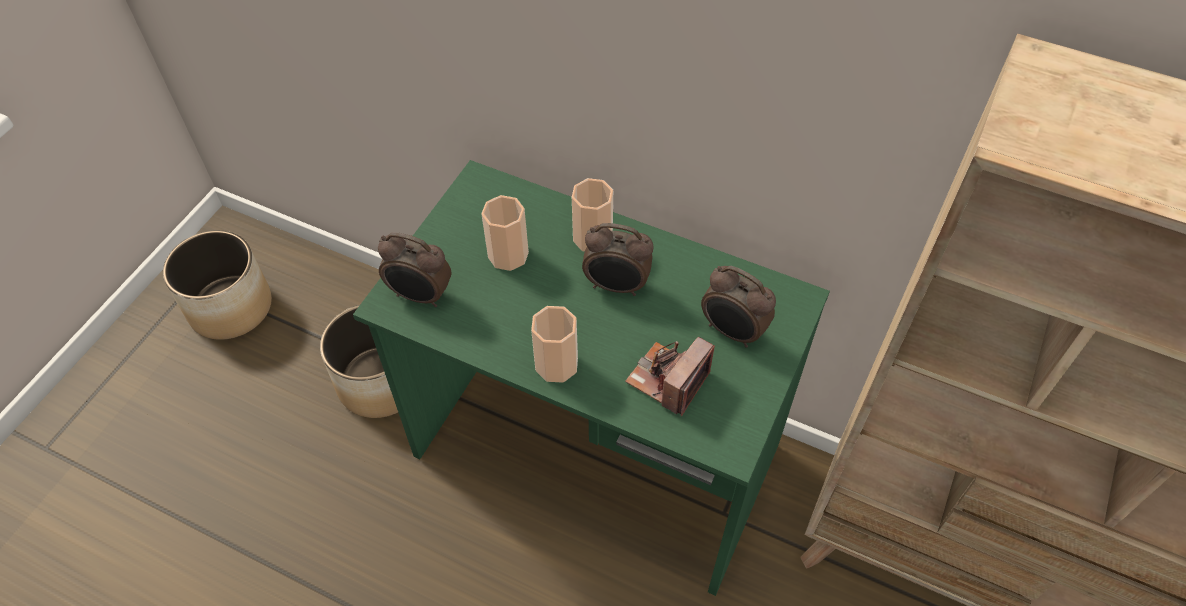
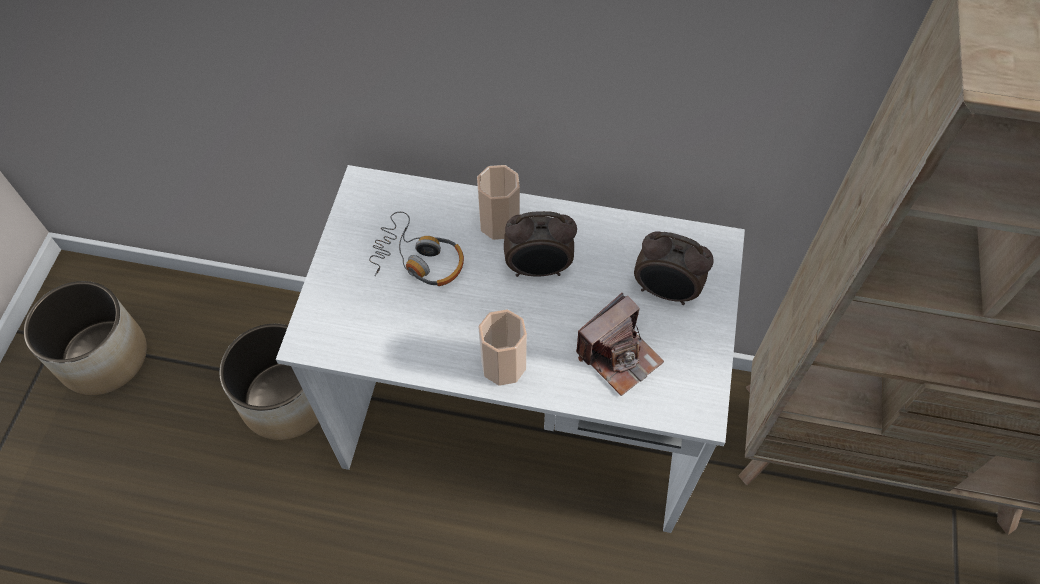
camera: 15 degrees left, 5 degrees up
(420, 296) = (341, 323): alarm clock -> none
(508, 255) = (419, 259): cup -> headphones
(595, 455) = (521, 423): green desk -> white desk
(668, 380) = (618, 355): camera -> camera turned 150 degrees counterclockwise

